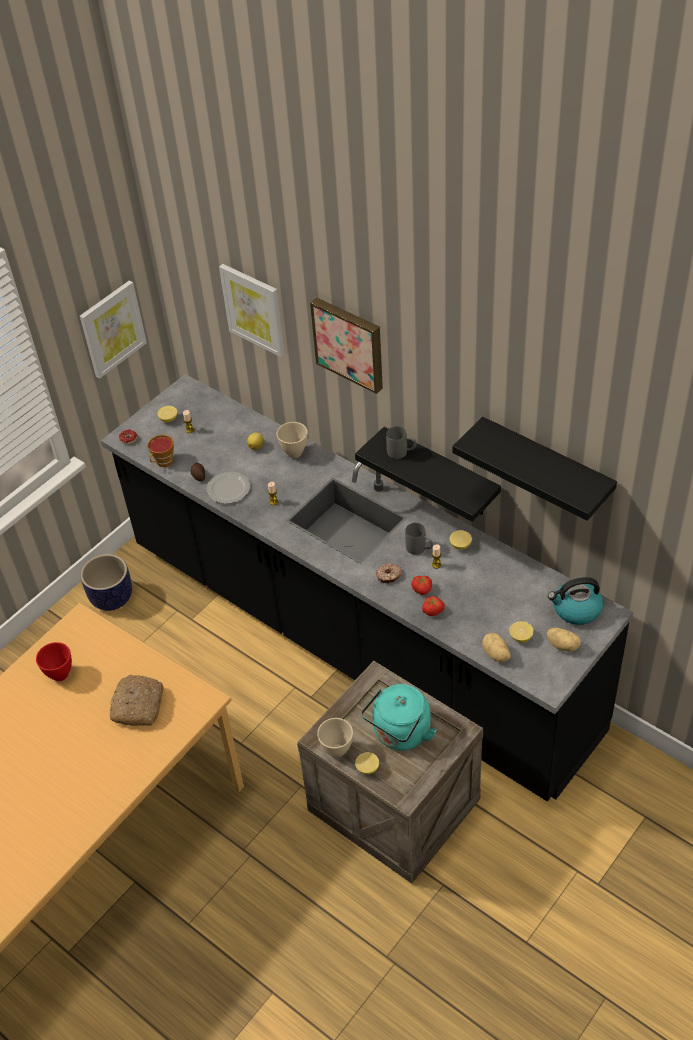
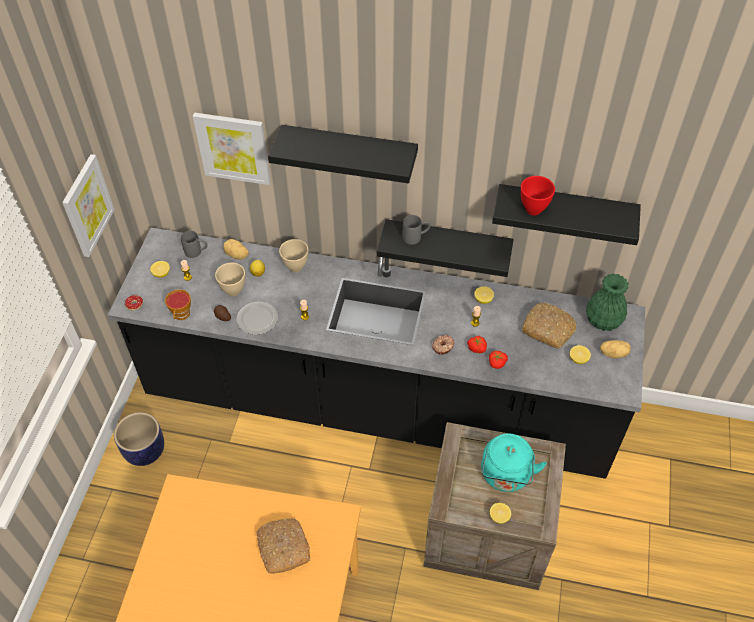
camera: 30 degrees left, 5 degrees up
(60, 674) = (191, 549): red bowl -> red bowl (533, 209)
(337, 750) = (465, 511): beige bowl -> beige bowl (233, 290)
(349, 343) = (349, 153): picture -> black shelf
(420, 549) = (453, 314): grey mug -> grey mug (197, 252)
(495, 654) = (569, 381): potato -> potato (236, 255)
(509, 597) = (548, 329): none -> bread
(576, 609) = (604, 320): kettle -> green vase

